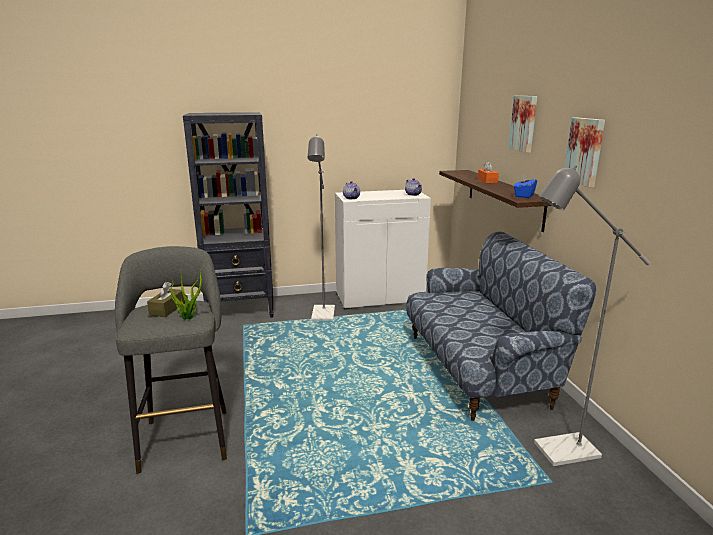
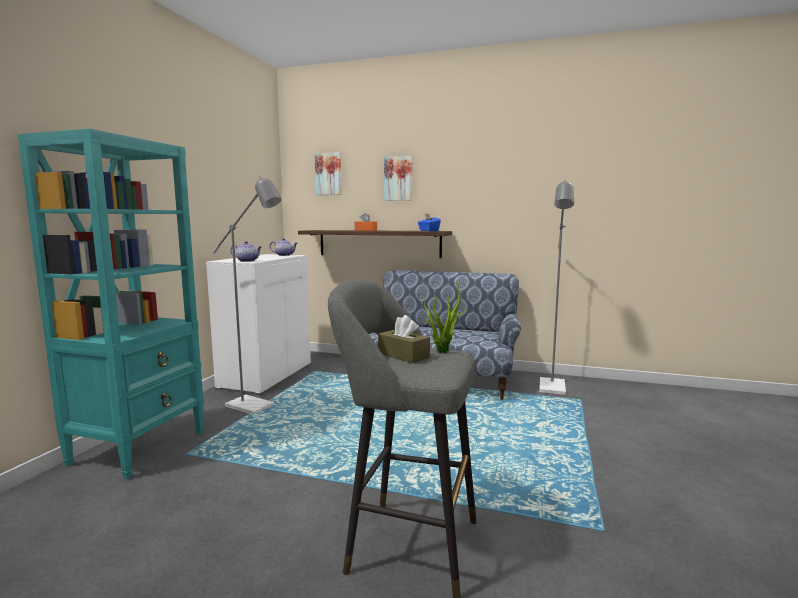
camera: 60 degrees left, 10 degrees down
(241, 310) = (140, 447): black bookcase -> turquoise bookcase
(585, 151) = (478, 190): picture -> picture (328, 174)

